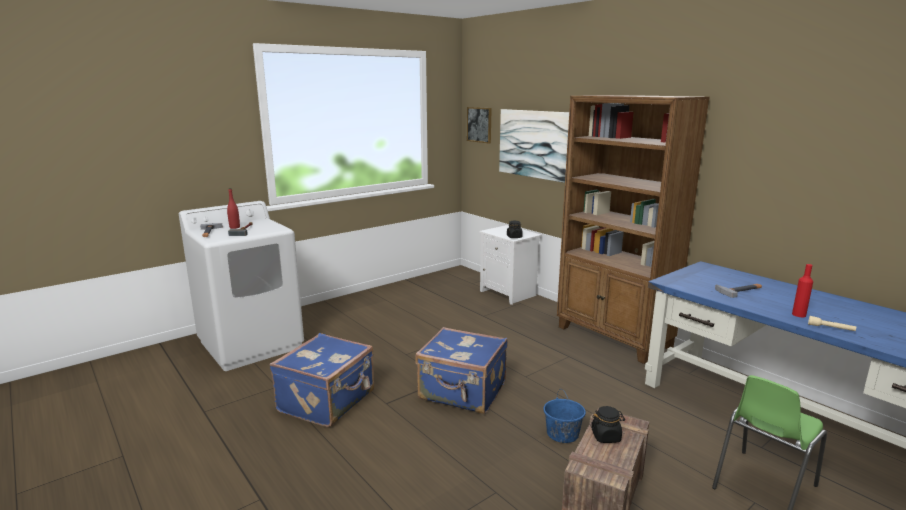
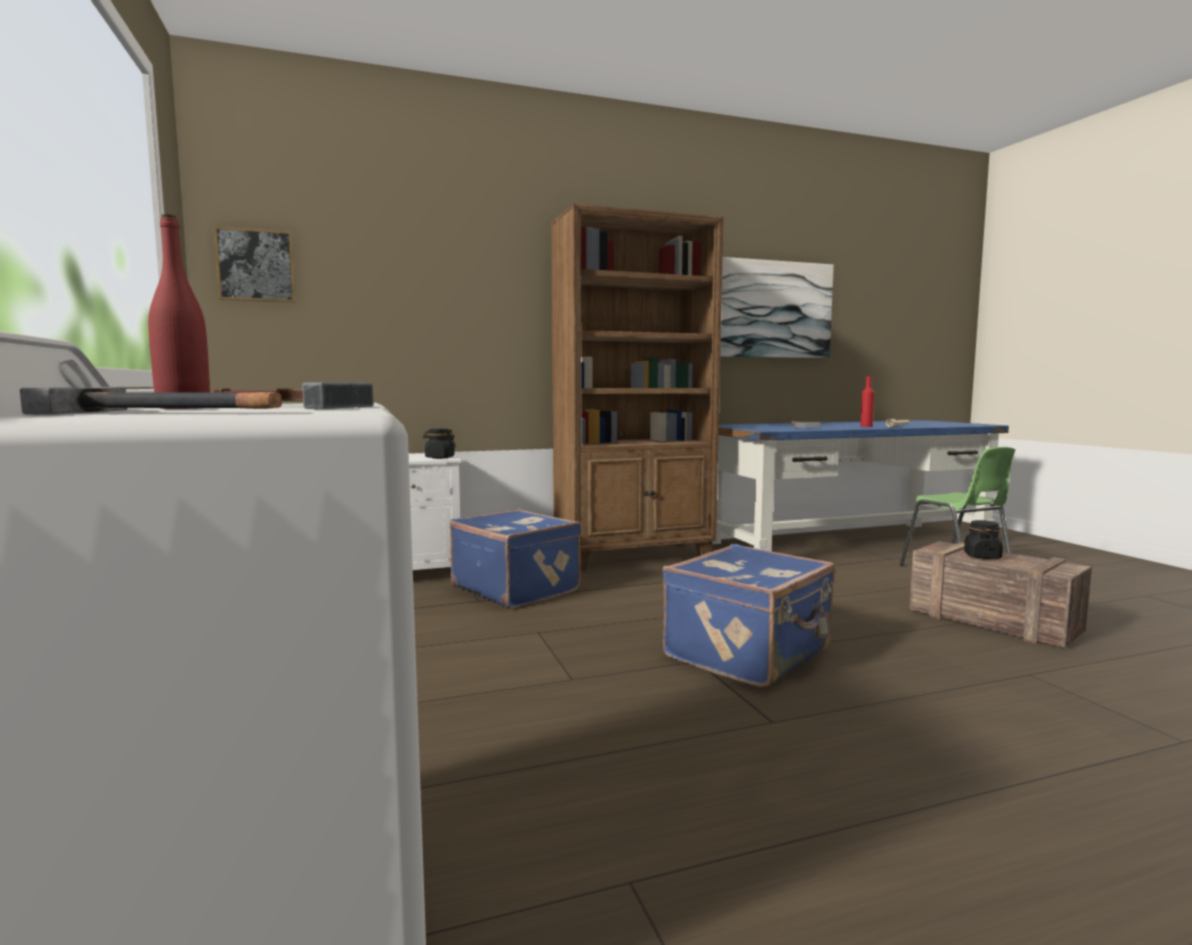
camera: 70 degrees left, 10 degrees down
(328, 401) = (748, 791): blue suitcase -> blue suitcase (517, 588)
(536, 144) = (420, 299): picture -> picture (769, 309)
(562, 434) = (875, 618): blue bucket -> none

